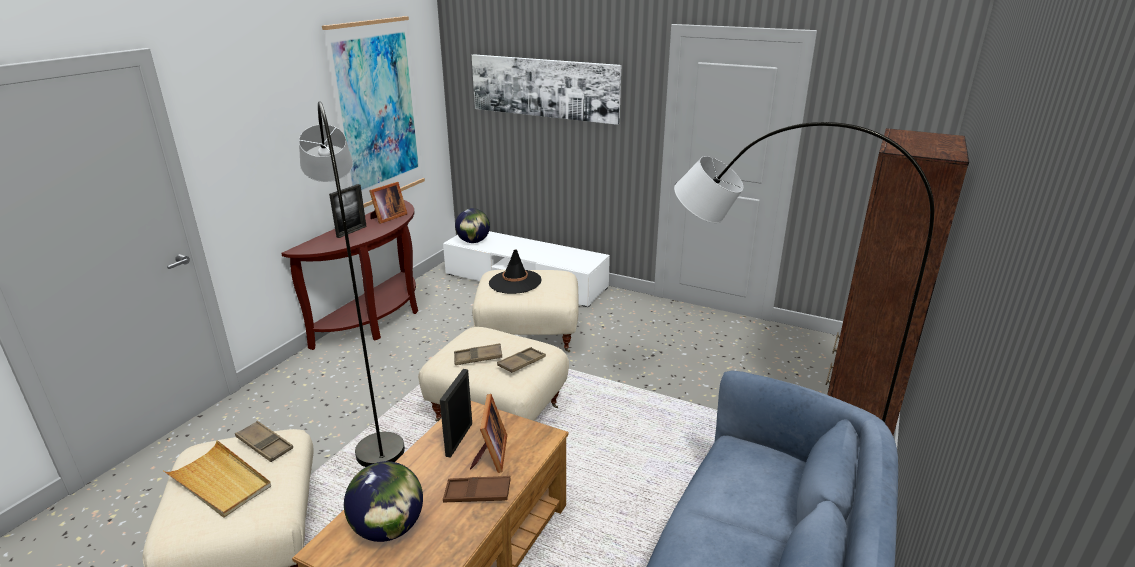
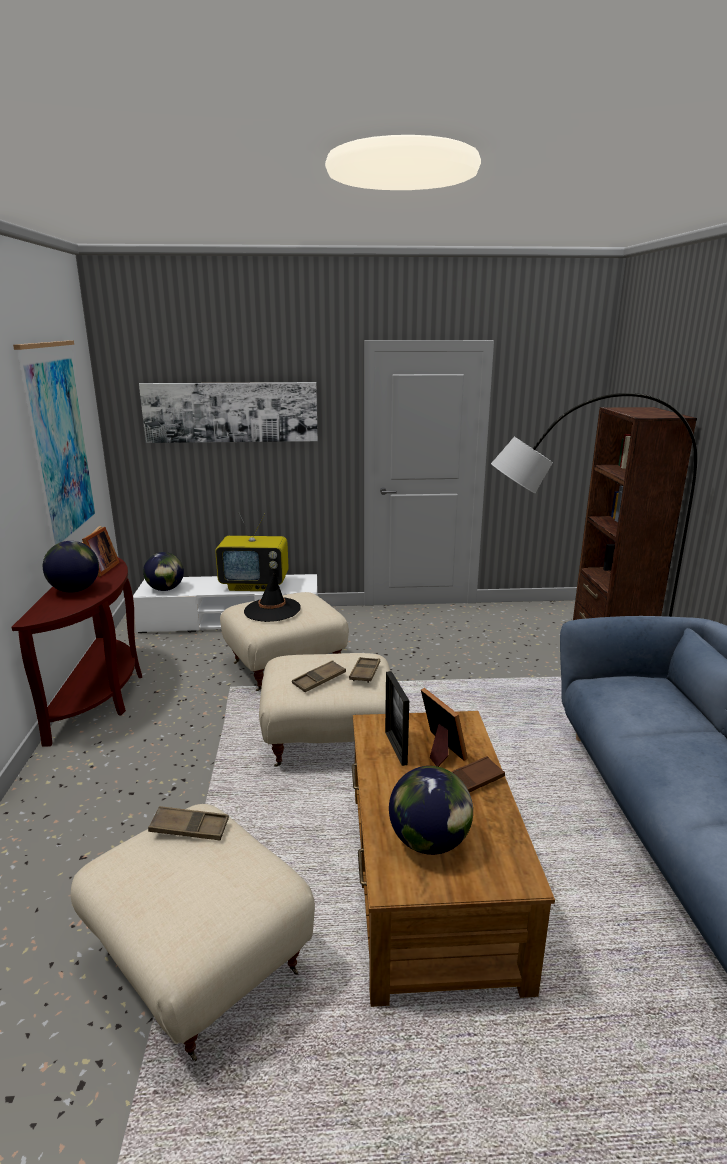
camera: 30 degrees left, 5 degrees down
(220, 482) = (183, 882): beige tray -> none
(351, 231) = (75, 590): picture frame -> globe
(368, 402) = (180, 774): grey floor lamp -> none
(545, 254) = (255, 585): none -> television

